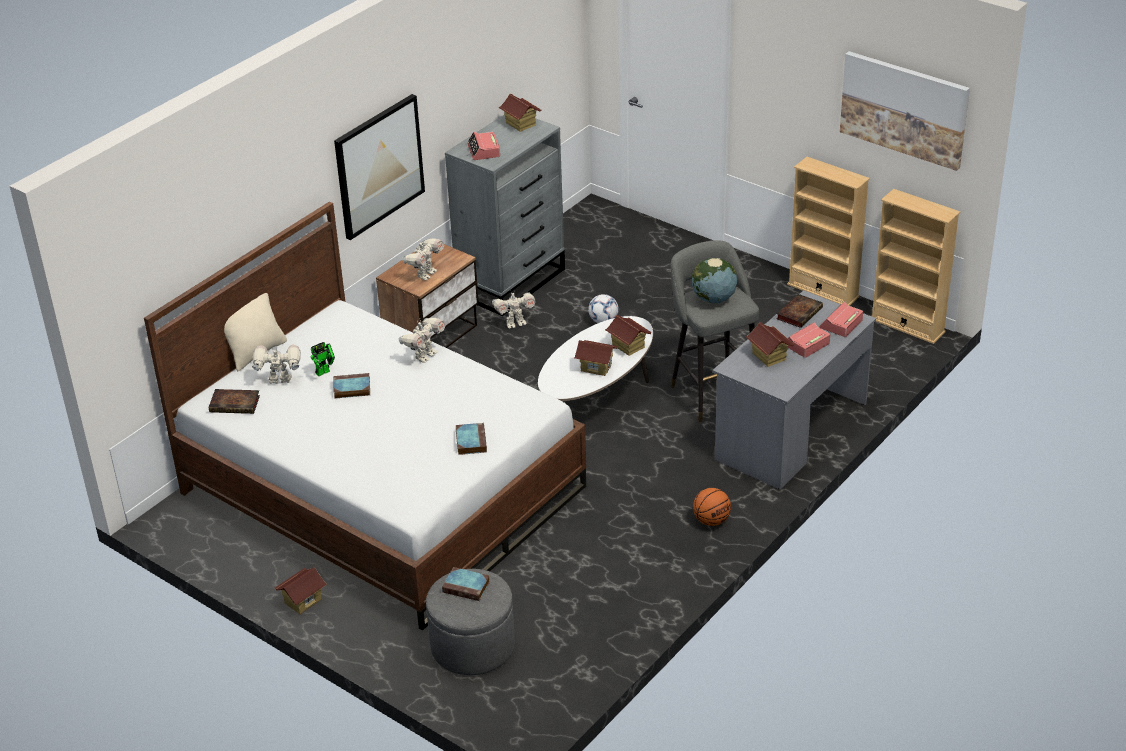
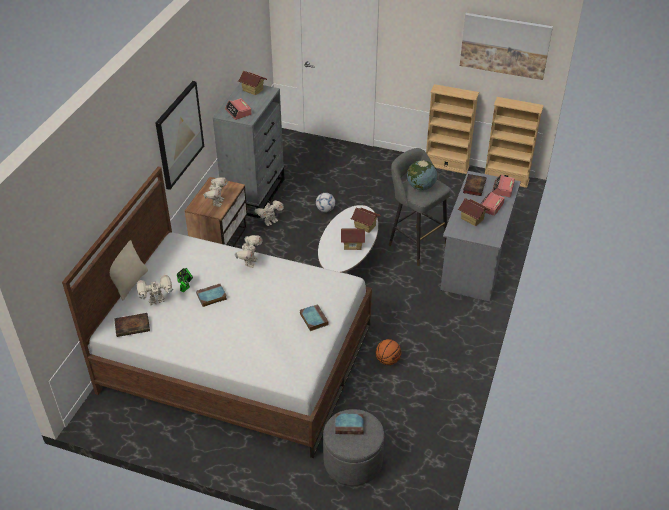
camera: 20 degrees left, 5 degrees up
(303, 601) = (220, 456): toy house -> none
(711, 520) = (459, 332): basketball -> basketball (387, 360)

